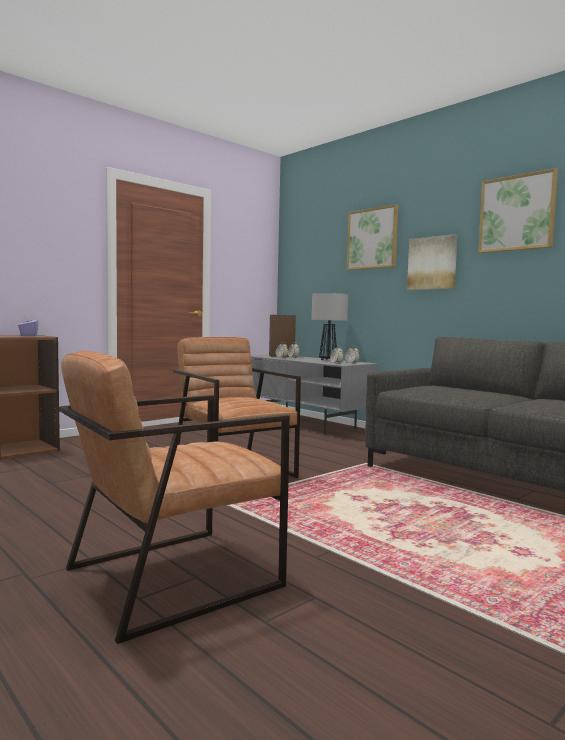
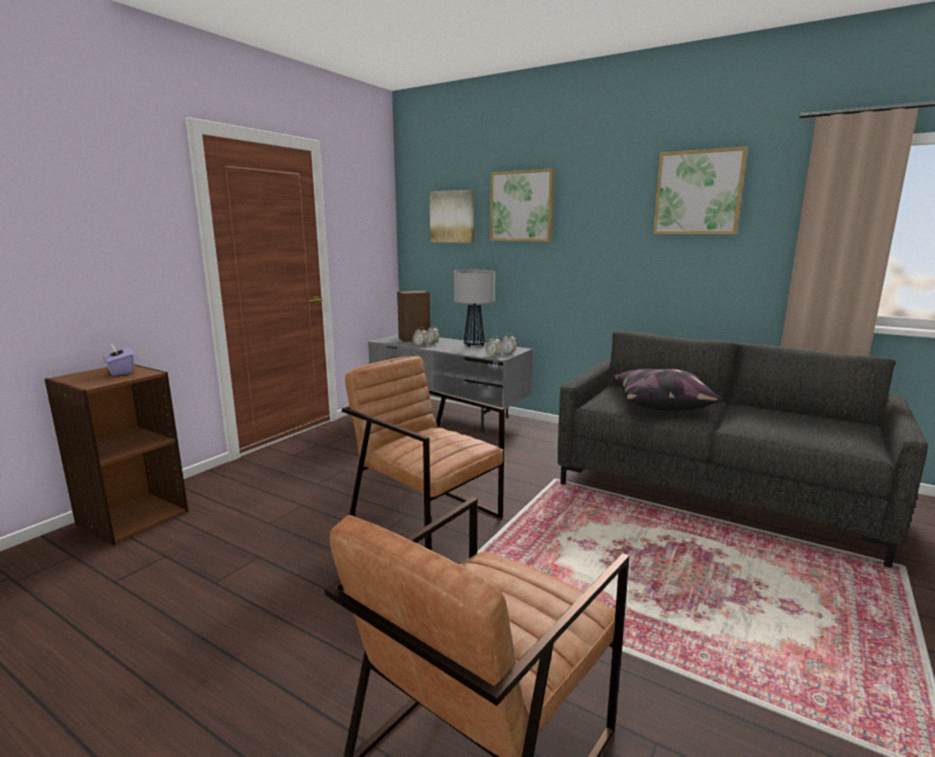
camera: 15 degrees left, 10 degrees up
(432, 263) = (596, 241): picture -> picture (452, 216)
(459, 391) = (660, 403): none -> pillow

